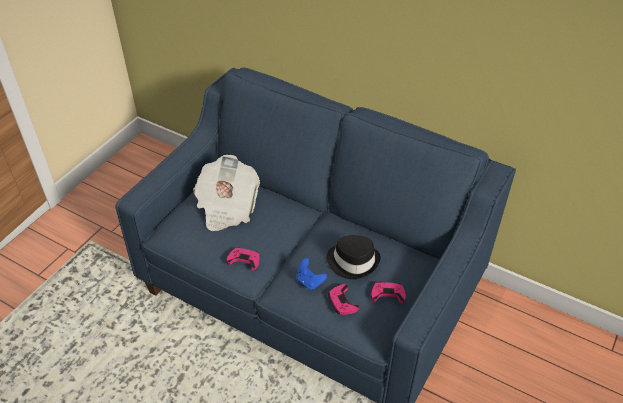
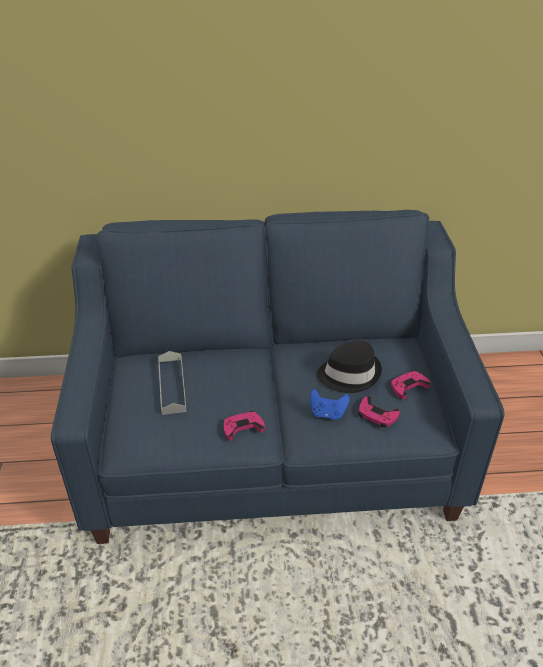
camera: 35 degrees left, 5 degrees down
(227, 207) = (172, 385): newspaper -> grey tray

